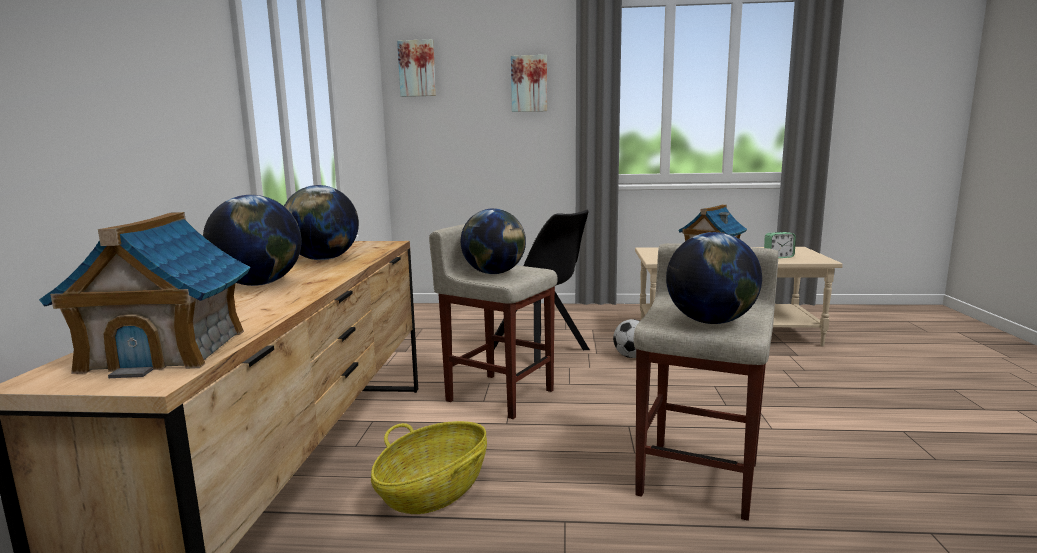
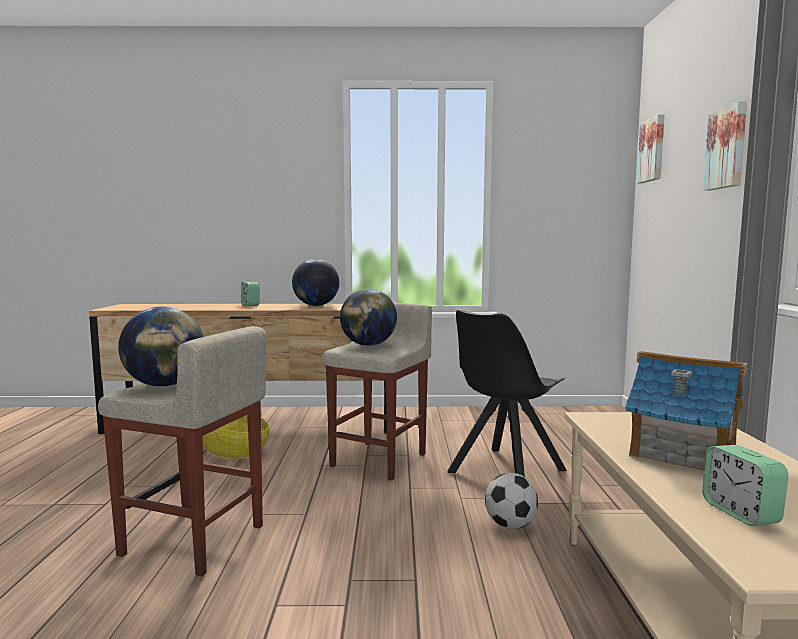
camera: 85 degrees right, 5 degrees down
(167, 350) = (142, 307): toy house -> none
(258, 284) = (250, 305): globe -> alarm clock

